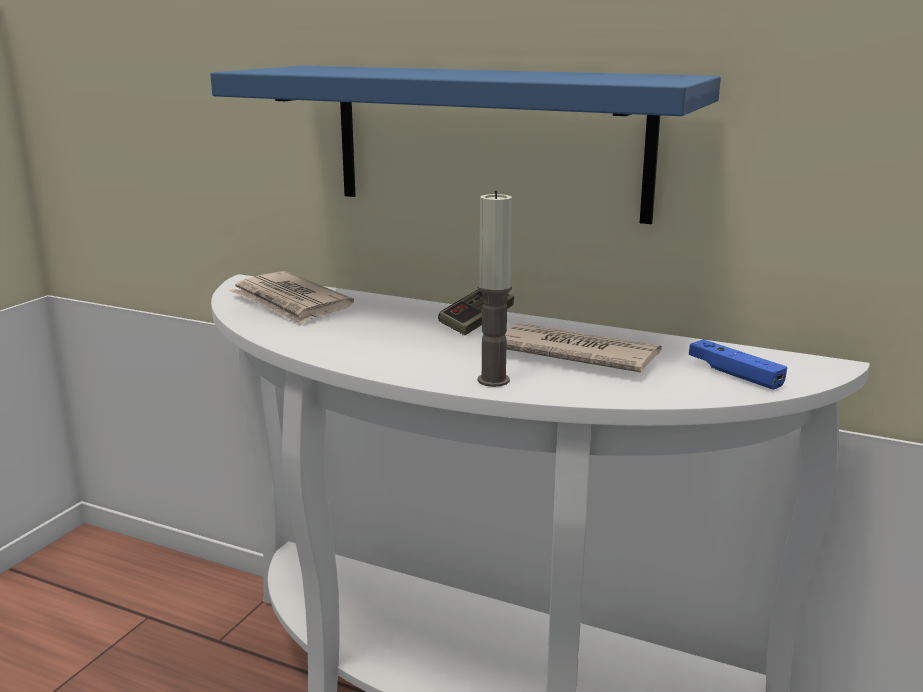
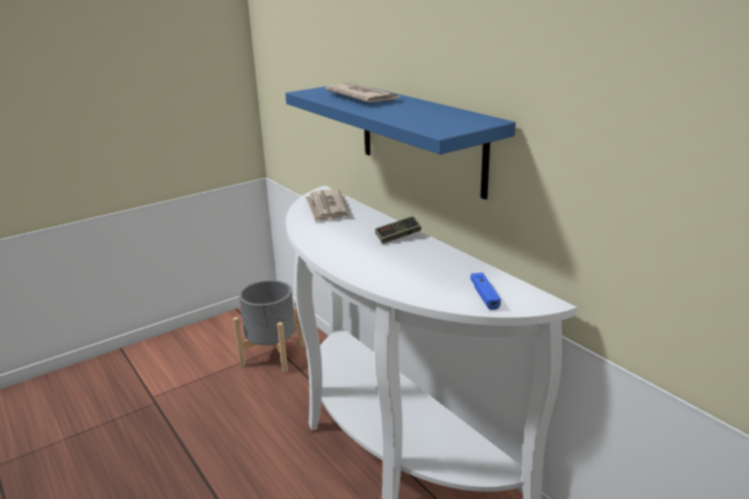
camera: 30 degrees right, 5 degrees up
(146, 631) = (272, 355): none -> grey planter
(493, 380) = (361, 272): candle -> none
(575, 354) = (420, 266): newspaper -> newspaper (363, 97)

